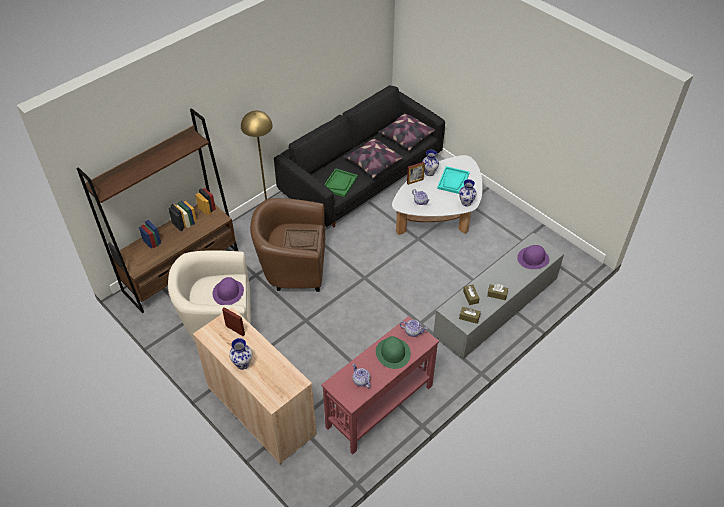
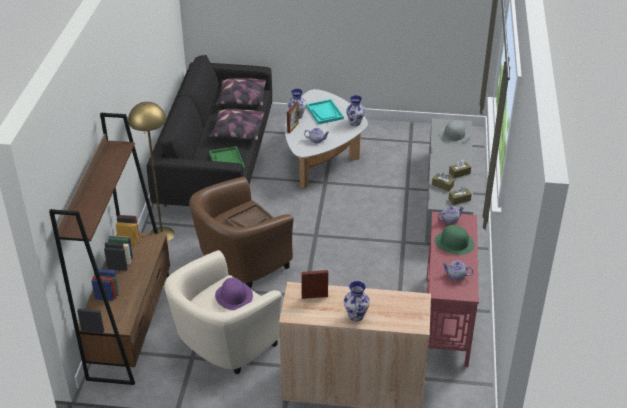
camera: 40 degrees left, 10 degrees down
(533, 258) = (454, 135): purple hat -> grey hat

